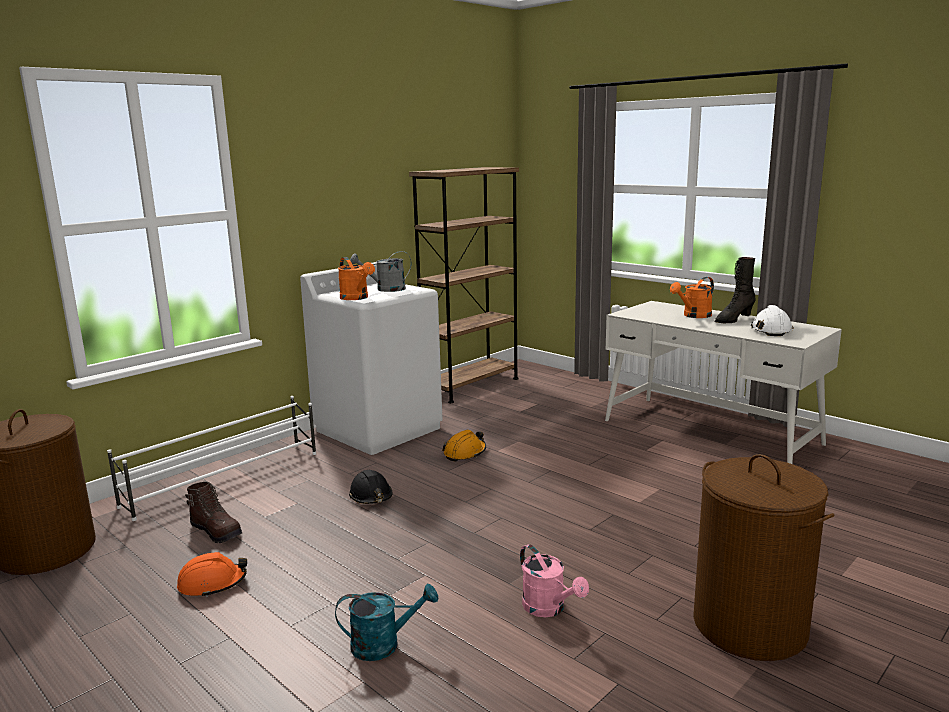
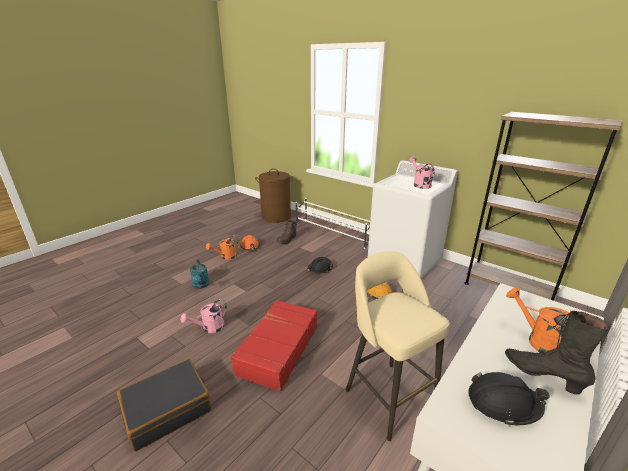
camera: 85 degrees right, 10 degrees up
(357, 298) = (391, 180): orange watering can -> orange watering can (226, 257)
(385, 289) = (420, 184): grey watering can -> pink watering can
(598, 534) = (277, 349): none -> red suitcase
(662, 466) = (388, 396): none -> beige stool
(750, 626) = (167, 409): brown laundry basket -> black suitcase
(771, 330) = (503, 403): white hard hat -> black hard hat

